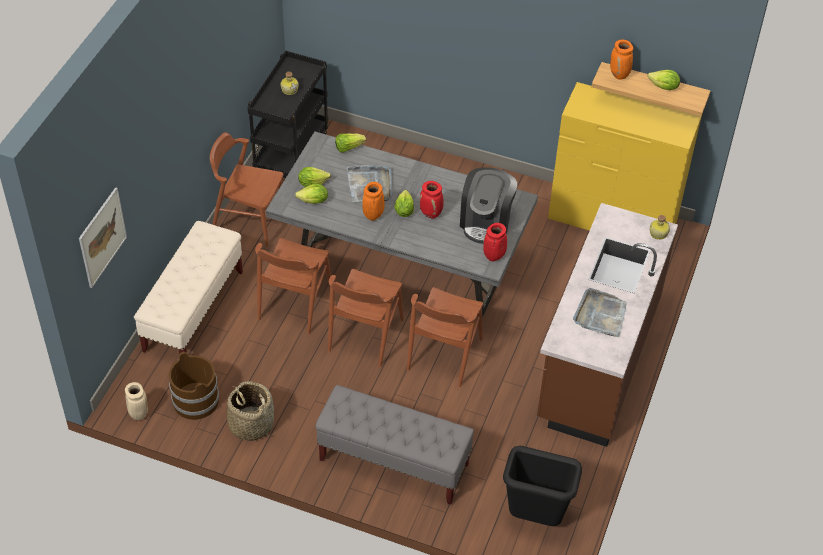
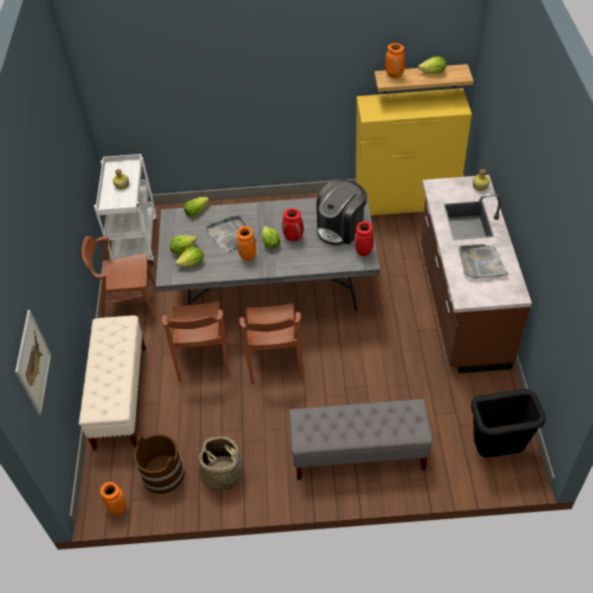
camera: 20 degrees left, 0 degrees up
(138, 413) = (117, 507): beige vase -> orange vase
(290, 153) = (135, 240): black cart -> white cart
(444, 354) = (345, 348): brown chair -> none
(486, 222) = (341, 228): coffee machine -> coffee machine turned 45 degrees clockwise

